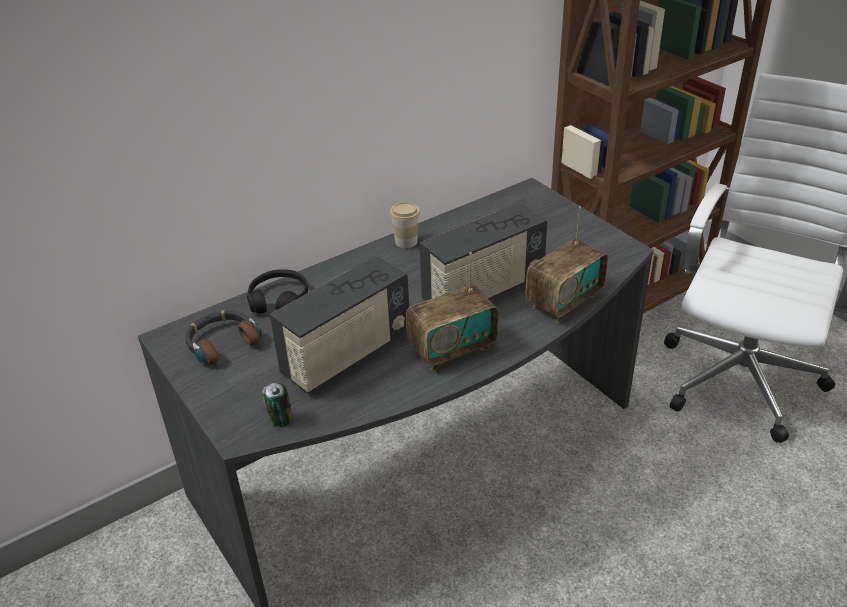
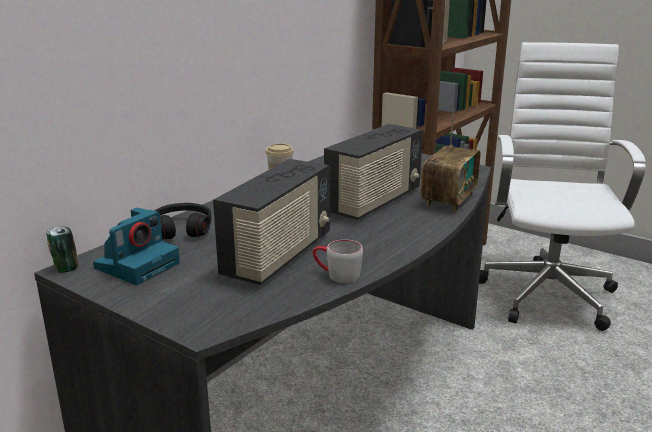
camera: 20 degrees left, 15 degrees down
(222, 342) = (138, 264): headphones -> camera
(280, 420) = (241, 310): can -> can (65, 268)
(384, 392) = (336, 275): none -> grey mug
(452, 349) = (377, 239): radio -> none

